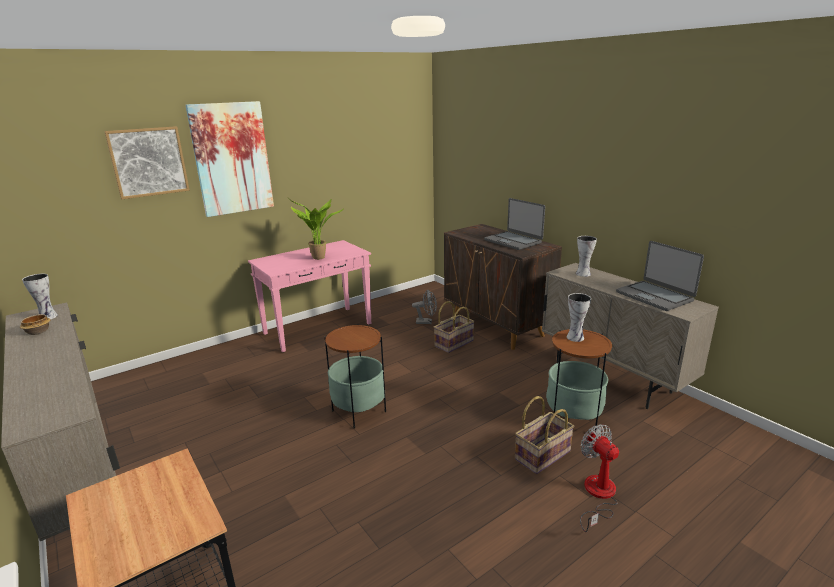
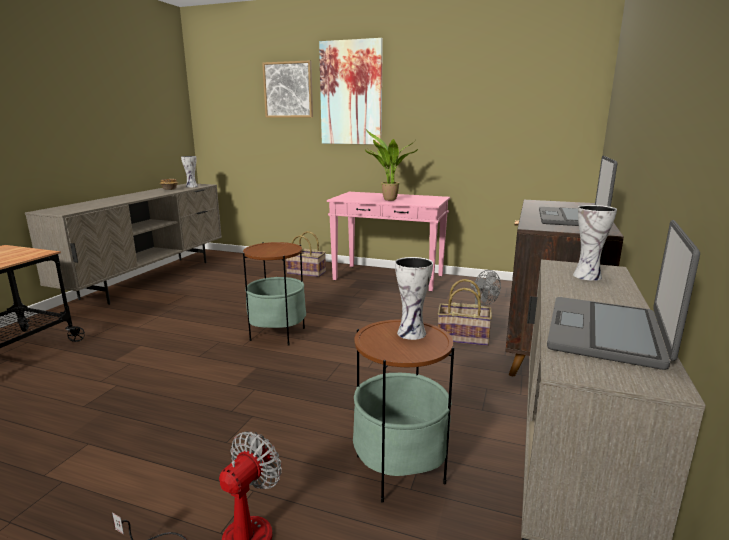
camera: 55 degrees right, 5 degrees down
(542, 454) = (289, 463): basket -> basket (306, 272)

